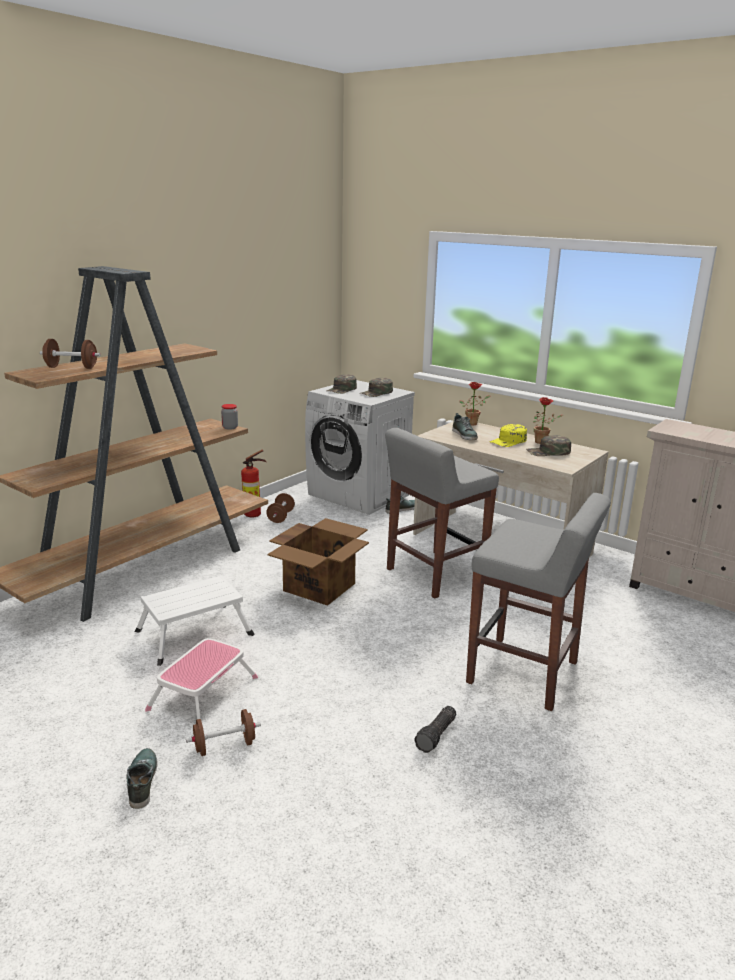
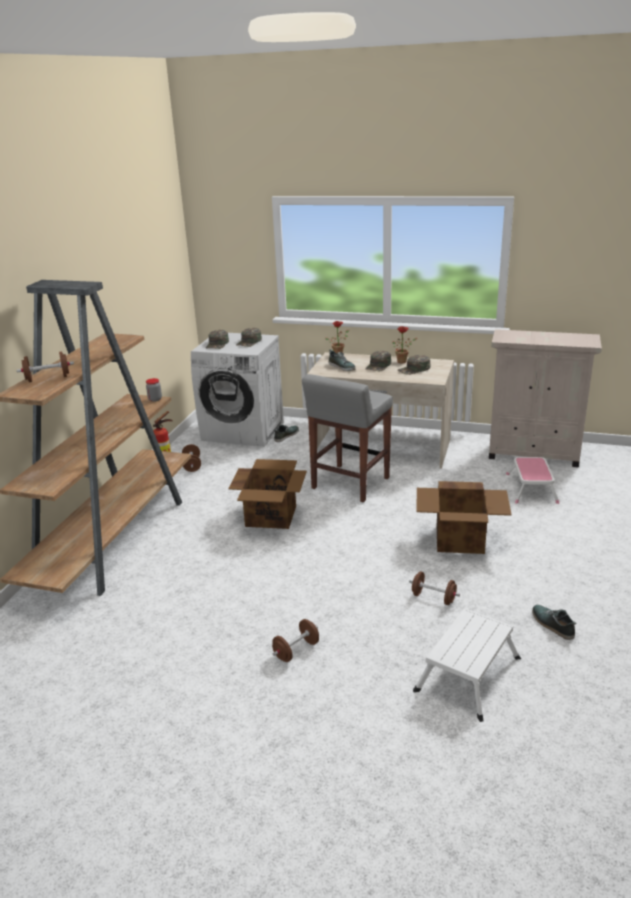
camera: 20 degrees left, 5 degrees up
(142, 781) = (257, 692): shoe -> shoe (552, 624)
(195, 632) = (203, 578): white step ladder -> white step ladder (468, 673)
(204, 693) = (249, 620): pink step ladder -> pink step ladder (532, 488)
(437, 735) = (433, 598): flashlight -> brown dumbbell
(508, 441) = (378, 366): yellow cap -> green cap
(524, 673) = (460, 539): grey stool -> cardboard box

